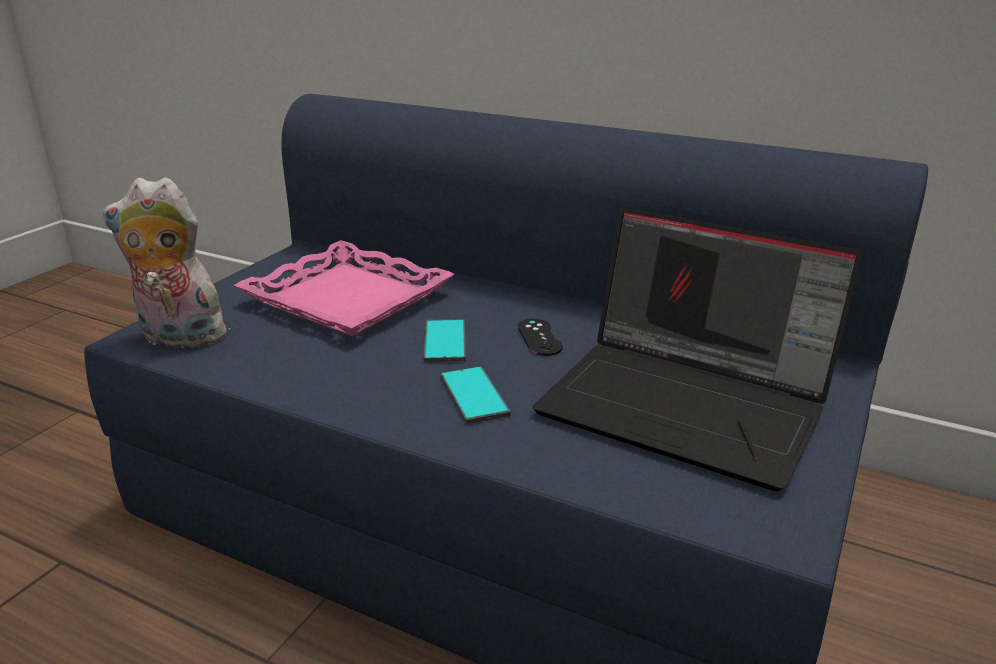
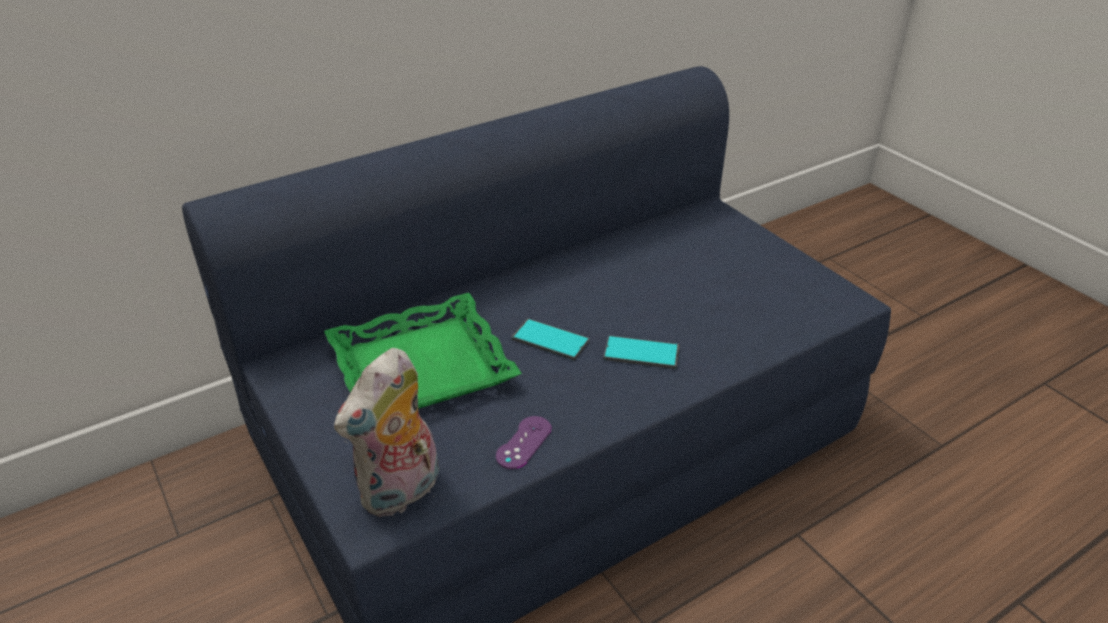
camera: 60 degrees left, 10 degrees up
(275, 371) = (523, 442): none -> purple game controller
(349, 298) = (421, 366): pink tray -> green tray
(539, 337) = (582, 296): black game controller -> none
(689, 404) = (714, 275): laptop -> none

